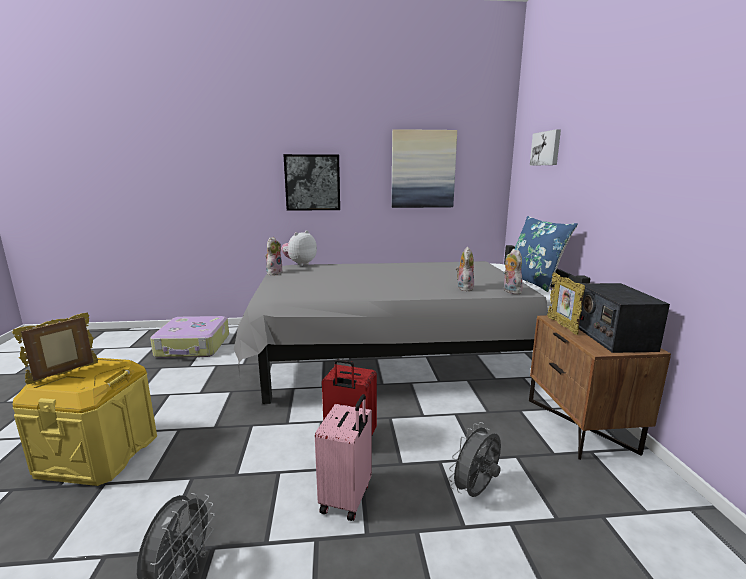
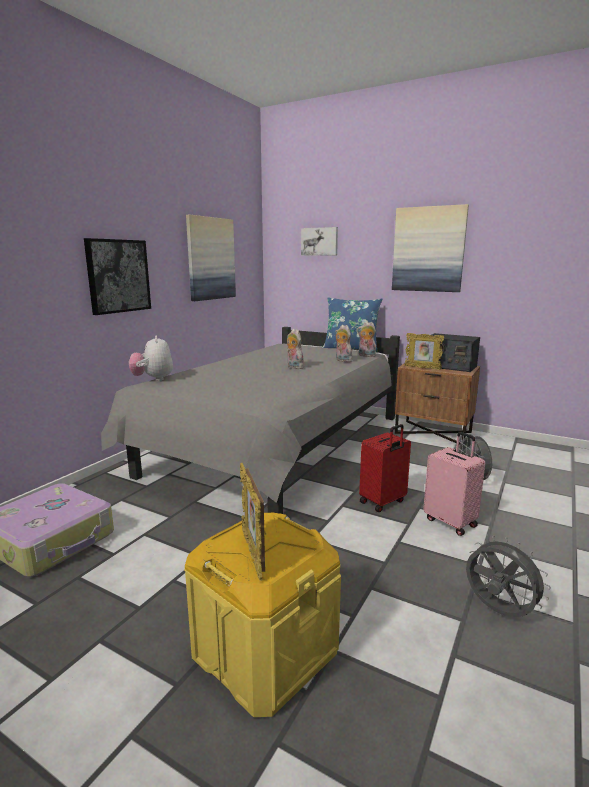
camera: 55 degrees left, 0 degrees up
(274, 273) = (167, 391): plush toy -> plush toy (293, 367)
(638, 155) = (428, 249): none -> picture

